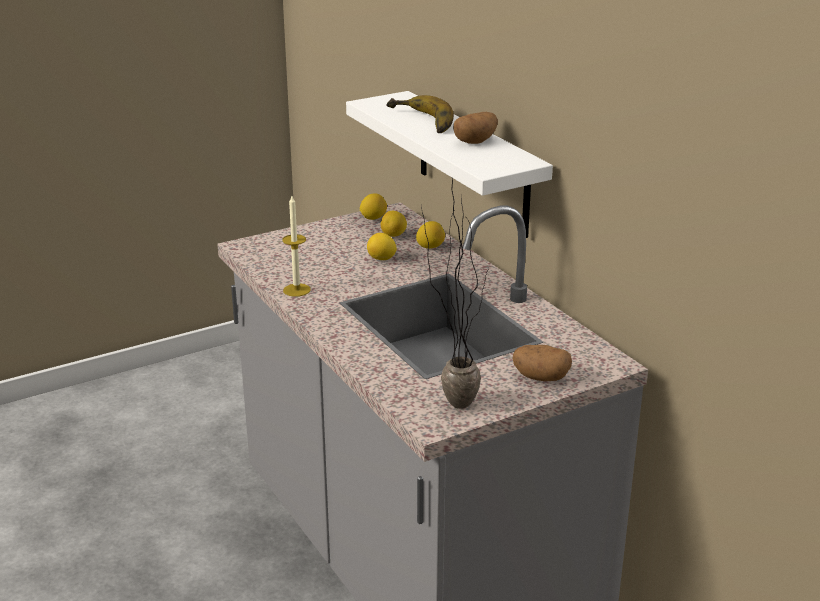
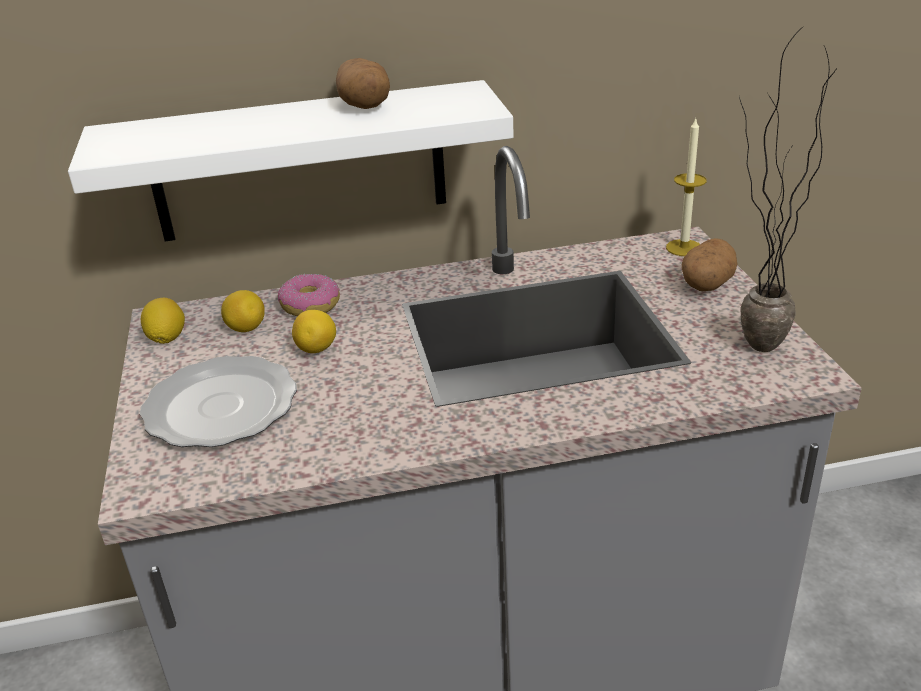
camera: 70 degrees left, 5 degrees up
(296, 290) = (367, 443): candle -> candle (684, 248)
(316, 247) = (222, 405): none -> plate
(419, 121) = (241, 129): banana -> none
(430, 247) = (310, 305): lemon -> donut

